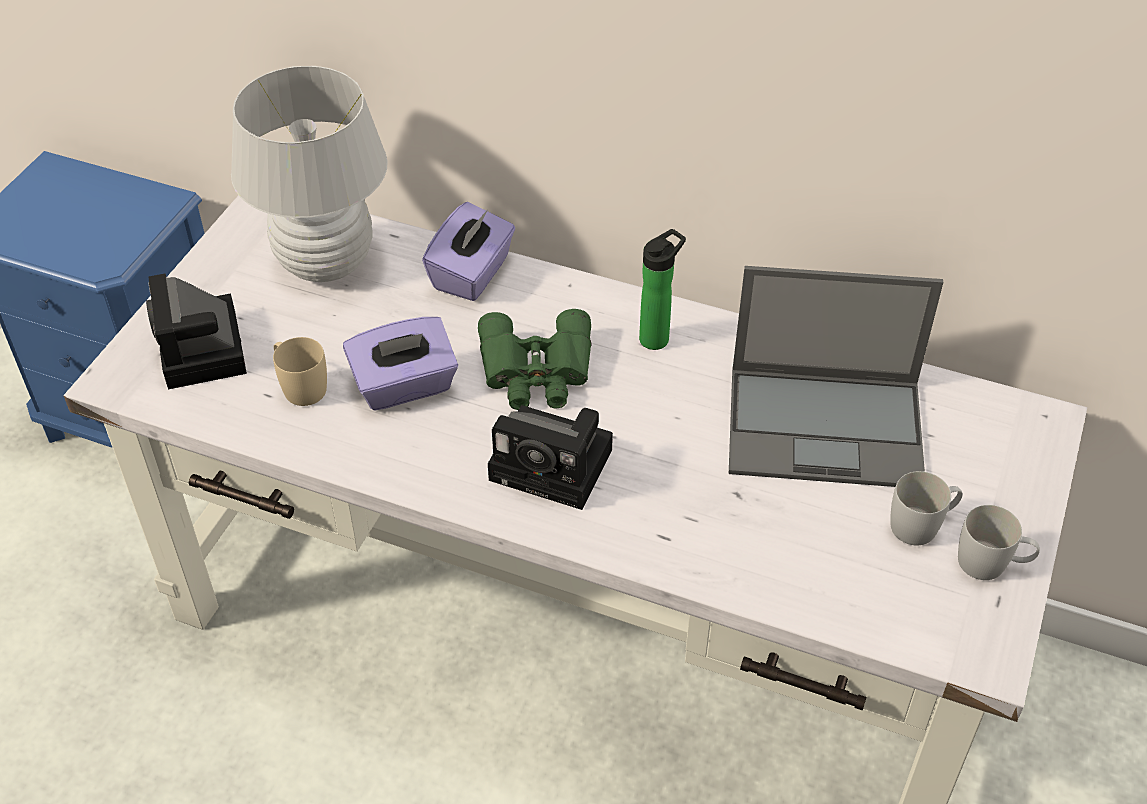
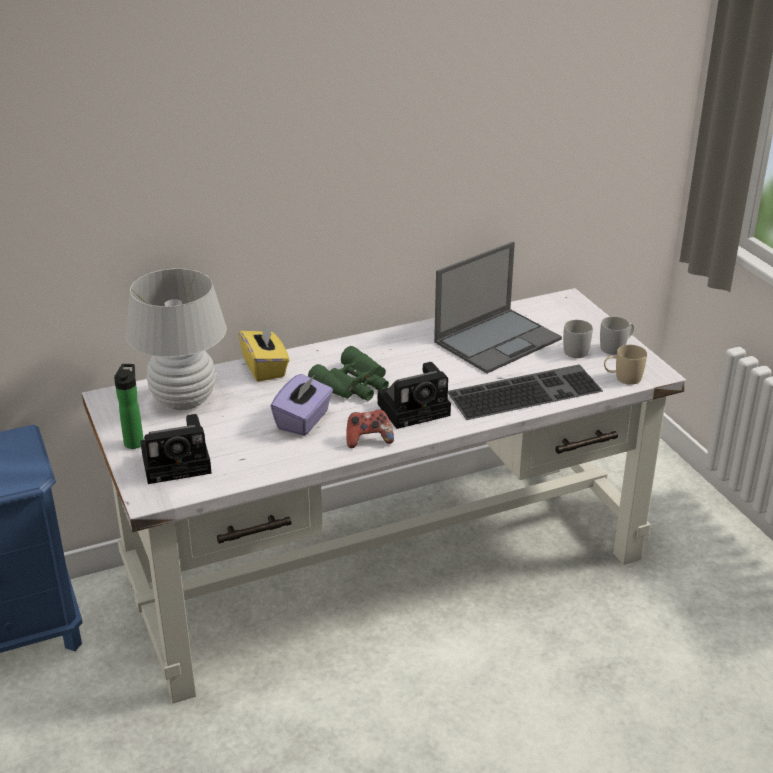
camera: 45 degrees left, 15 degrees down
(204, 352) = (179, 462): camera -> camera turned 45 degrees counterclockwise
(300, 386) = (252, 447): beige mug -> beige mug (622, 378)
(433, 473) = (368, 440): none -> game controller
(472, 274) = (265, 368): purple tissue box -> yellow tissue box
(657, 337) = (385, 347): bottle -> bottle (134, 441)
(739, 543) = (525, 391): none -> keyboard

